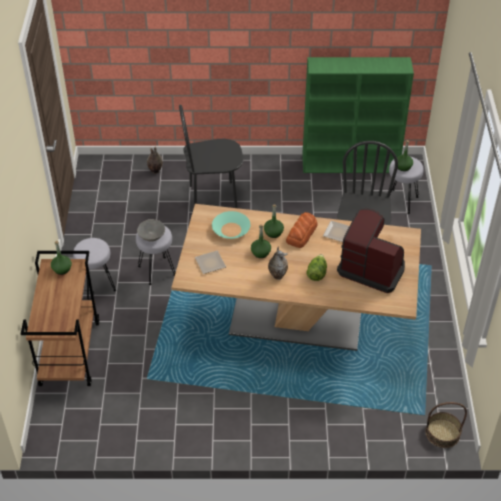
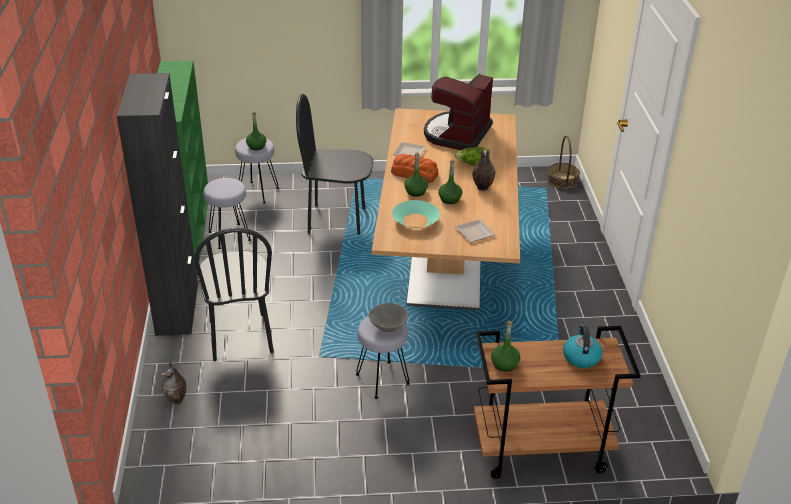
camera: 95 degrees left, 10 degrees down
(59, 312) = (581, 357): none -> kettle
(97, 285) = (416, 438): grey stool -> grey stool (229, 236)
(246, 165) = (177, 309): none -> black cabinet

